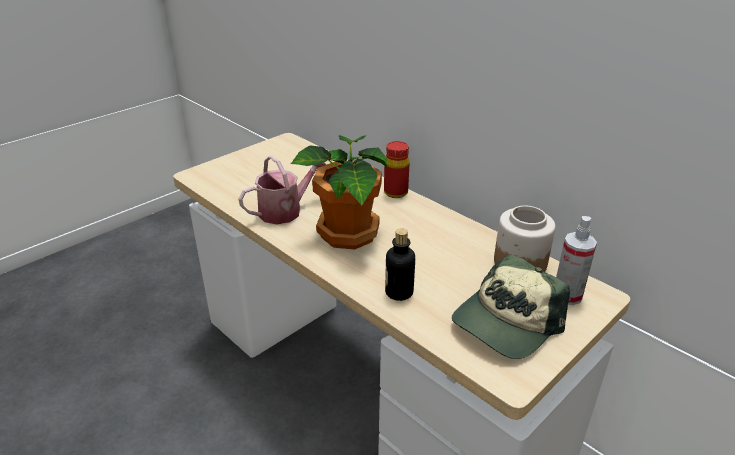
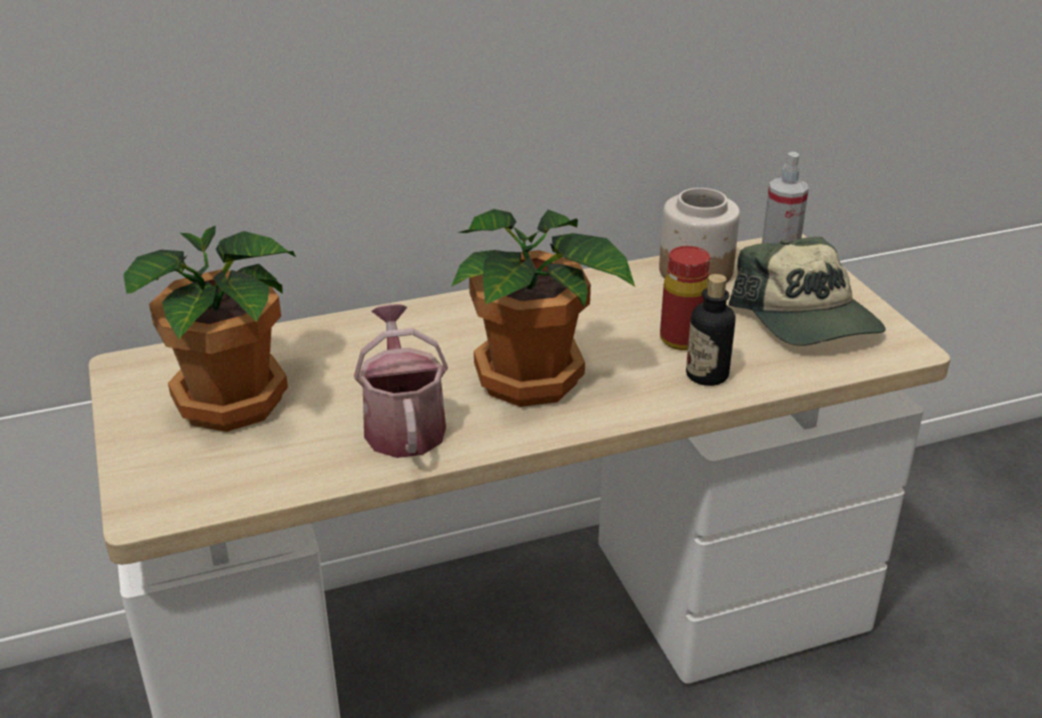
camera: 65 degrees left, 0 degrees up
(277, 168) = (236, 401): none -> potted plant
(395, 192) = (444, 307): red bottle -> red bottle (682, 339)

